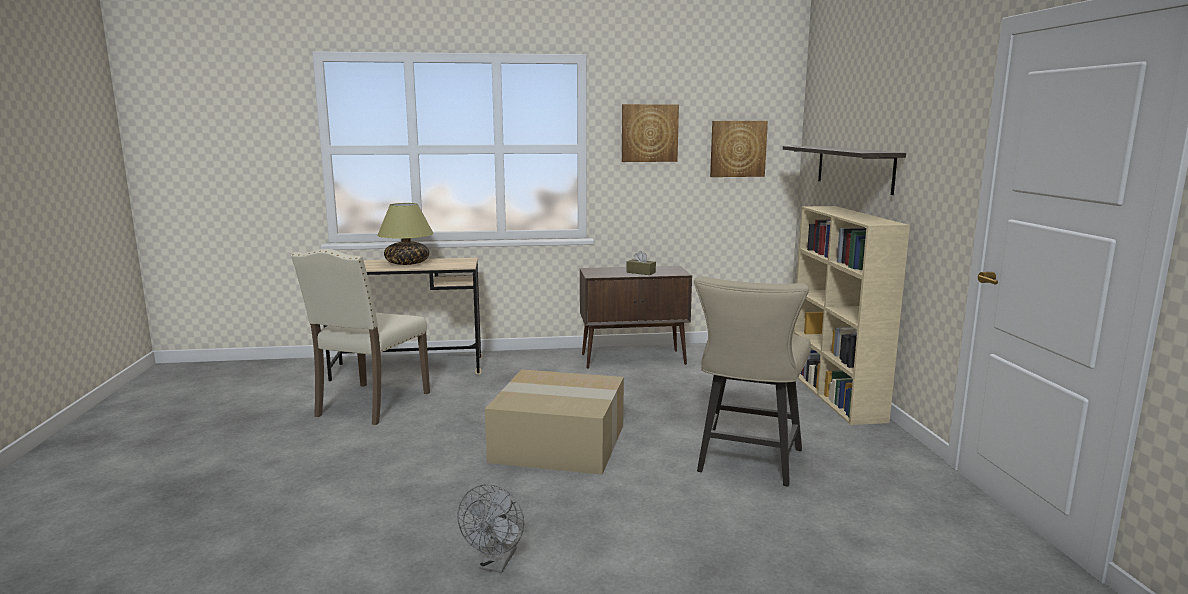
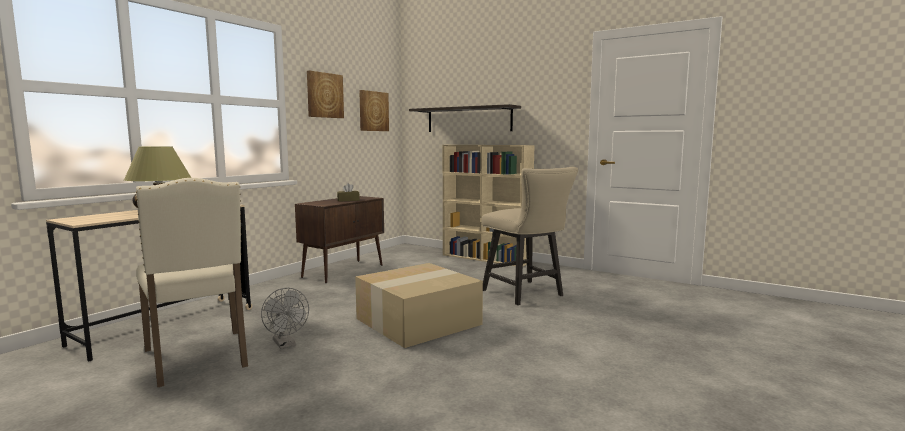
camera: 50 degrees left, 5 degrees down
(496, 564) = (552, 384): grey fan -> grey fan (286, 344)

